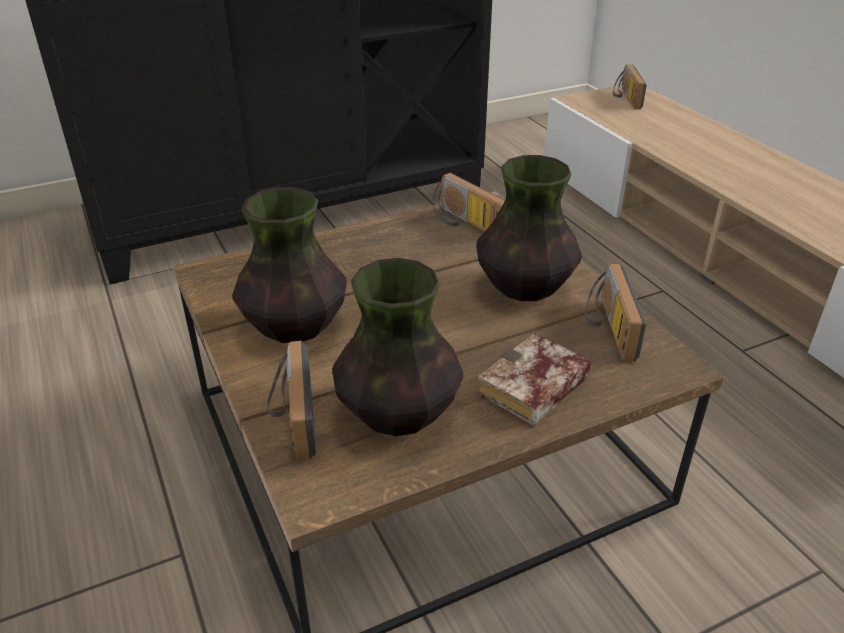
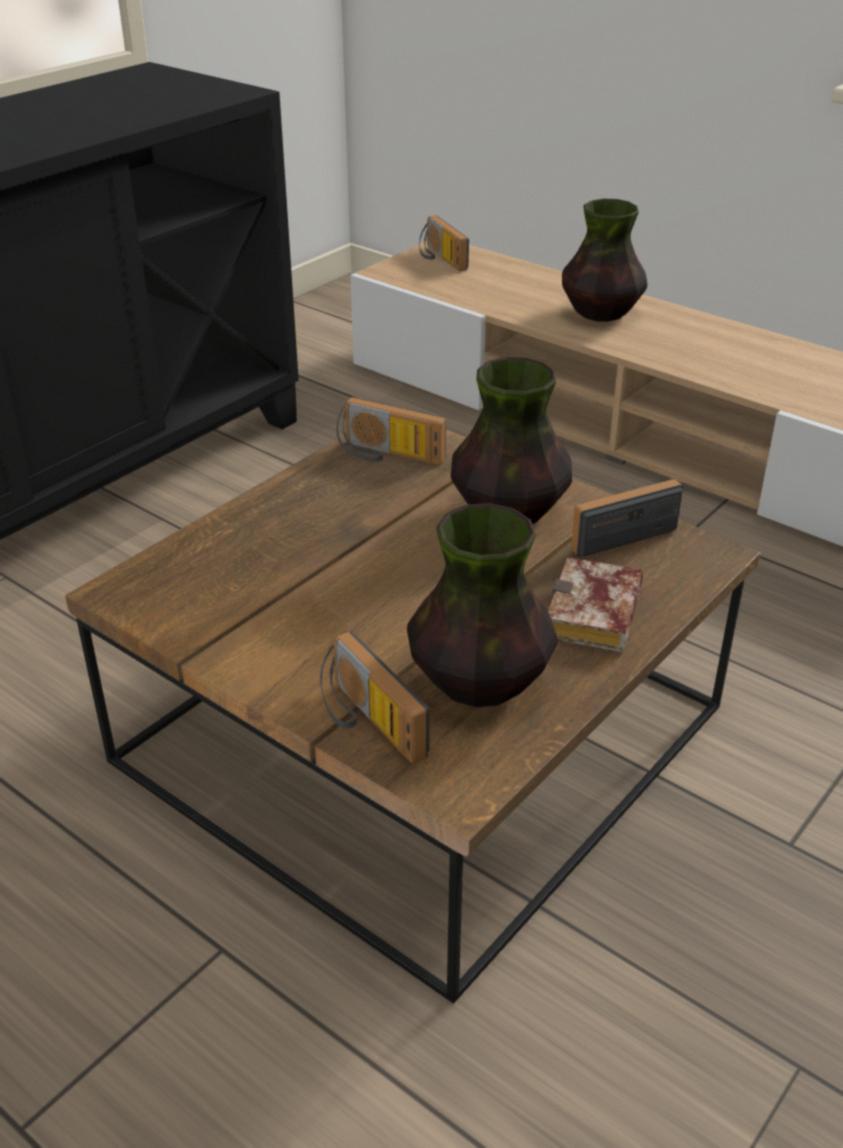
camera: 25 degrees left, 0 degrees up
(294, 328) = (288, 626): vase -> vase (601, 314)
(607, 327) = (621, 533): radio -> radio turned 90 degrees clockwise

